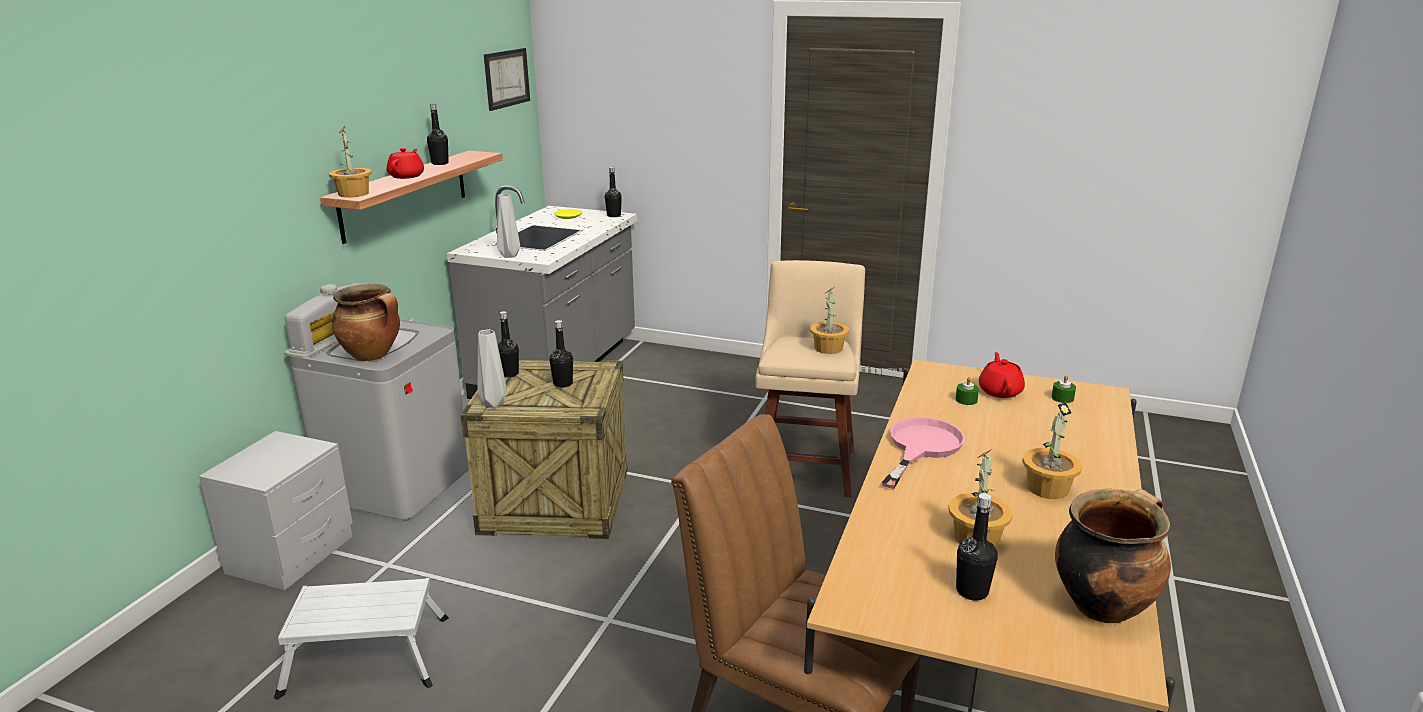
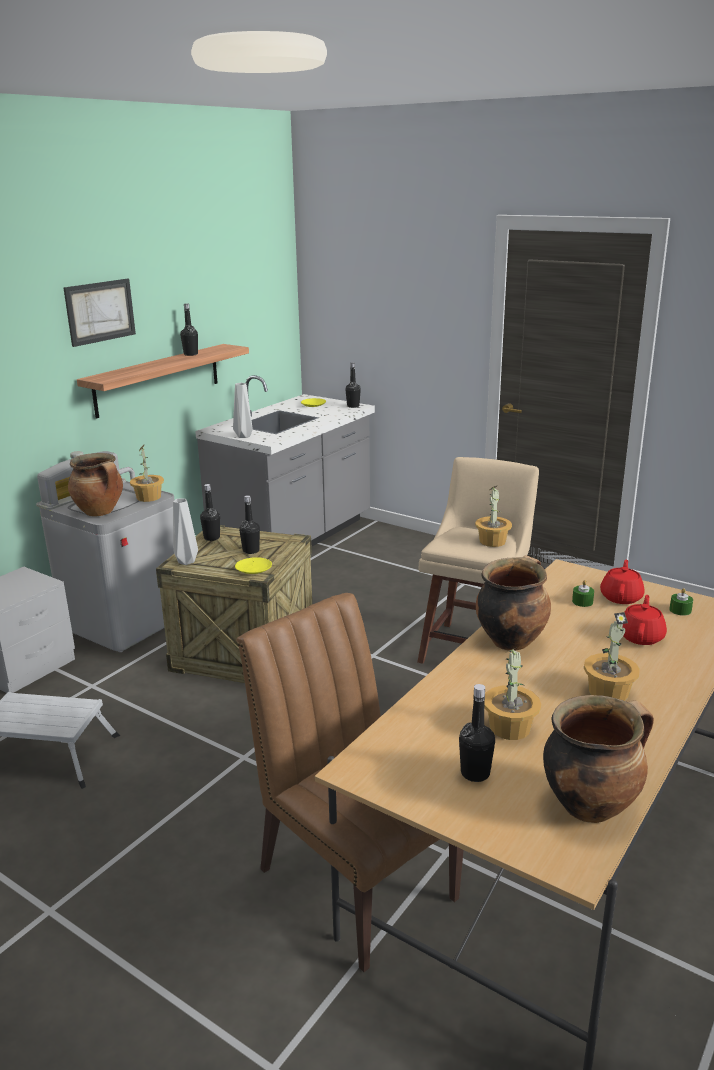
camera: 15 degrees right, 0 degrees up
(354, 194) = (103, 377): potted plant -> potted plant (149, 497)
(407, 176) = (156, 364): red teapot -> red teapot (641, 636)
(506, 78) = (266, 282): picture -> picture (100, 311)
(578, 405) = (253, 570): none -> yellow plate
(921, 447) = (510, 640): pink frying pan -> cooking pot

